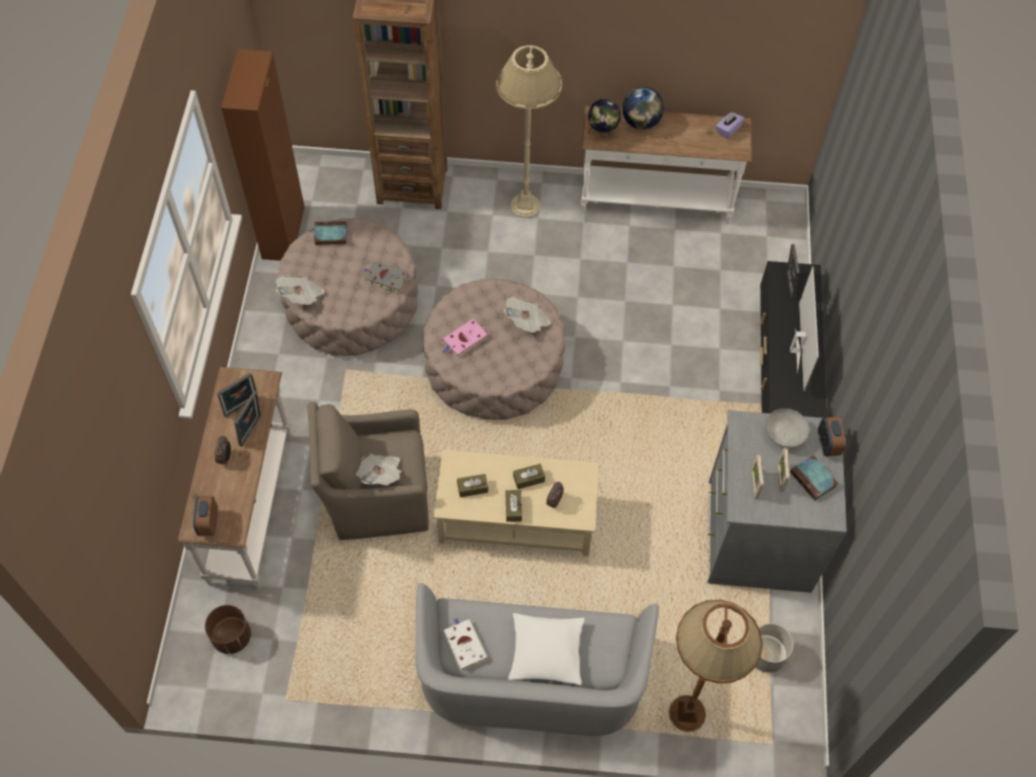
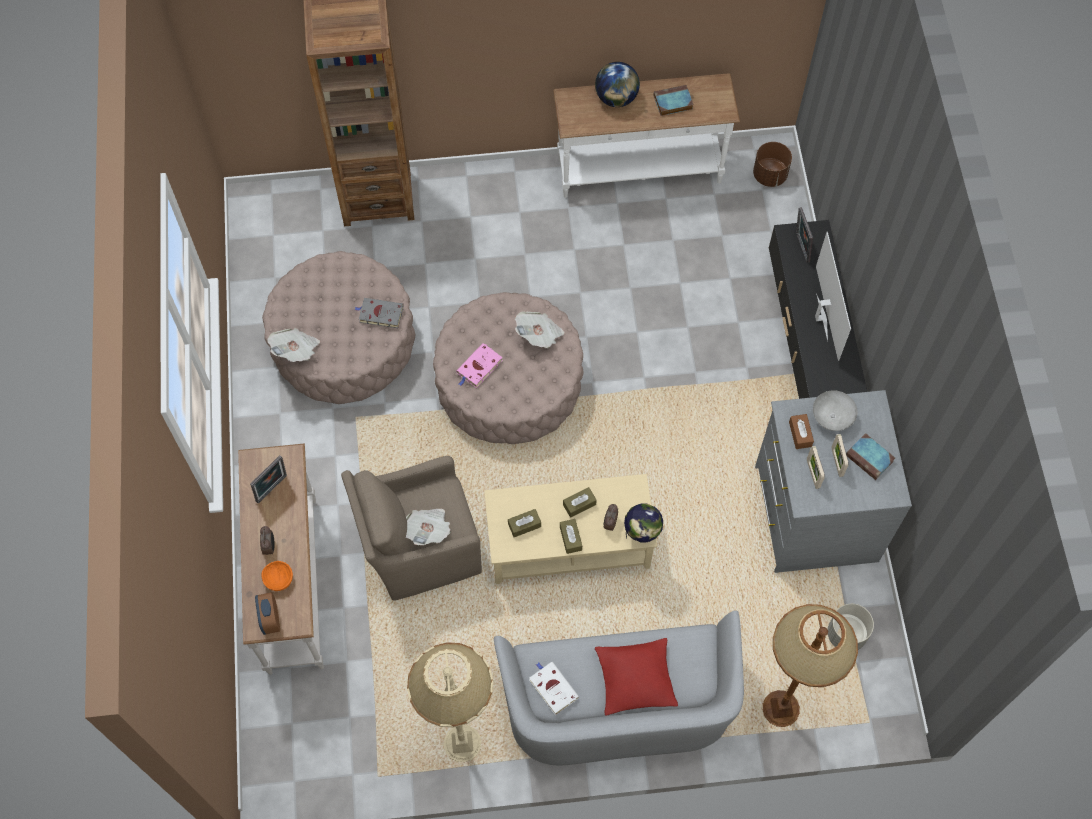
camera: 10 degrees left, 5 degrees up
(226, 489) = (278, 579): none -> orange bowl
(232, 637) = (307, 723): brown planter -> brown planter (770, 175)
(252, 431) = (290, 513): picture frame -> none
(283, 232) = (251, 276): brown cabinet -> none
(330, 235) = (309, 276): book -> book (672, 103)
(525, 205) = (503, 200): beige floor lamp -> beige floor lamp (462, 743)
(546, 652) = (635, 679): white pillow -> red pillow
(602, 133) = (578, 117): globe -> globe (642, 533)
(728, 130) = (708, 91): purple tissue box -> none
(749, 445) = (800, 434): none -> brown tissue box
(827, 444) = (876, 419): alarm clock -> none

